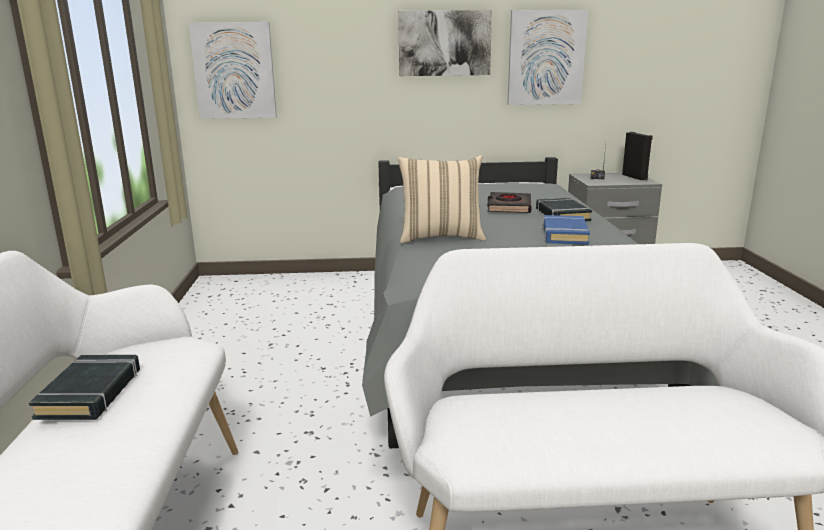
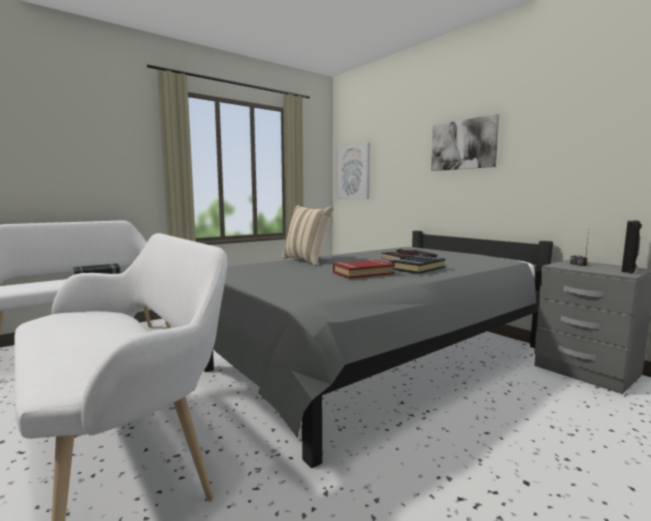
camera: 55 degrees right, 10 degrees down
(546, 58) = (547, 149): picture -> none
(564, 235) = (362, 273): blue book -> red book

